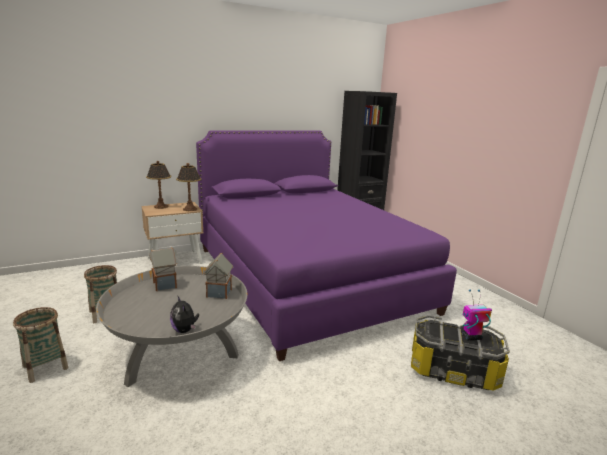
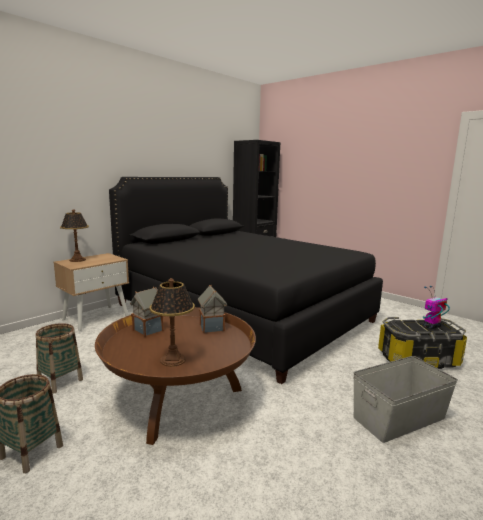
camera: 20 degrees left, 5 degrees down
(179, 352) = (179, 399): grey coffee table -> brown coffee table
(185, 330) = (216, 363): plush toy -> none
(190, 209) = (113, 259): table lamp -> table lamp (173, 359)
(306, 278) = (241, 313): purple bed -> black bed
(366, 428) = (399, 418): none -> grey storage box

